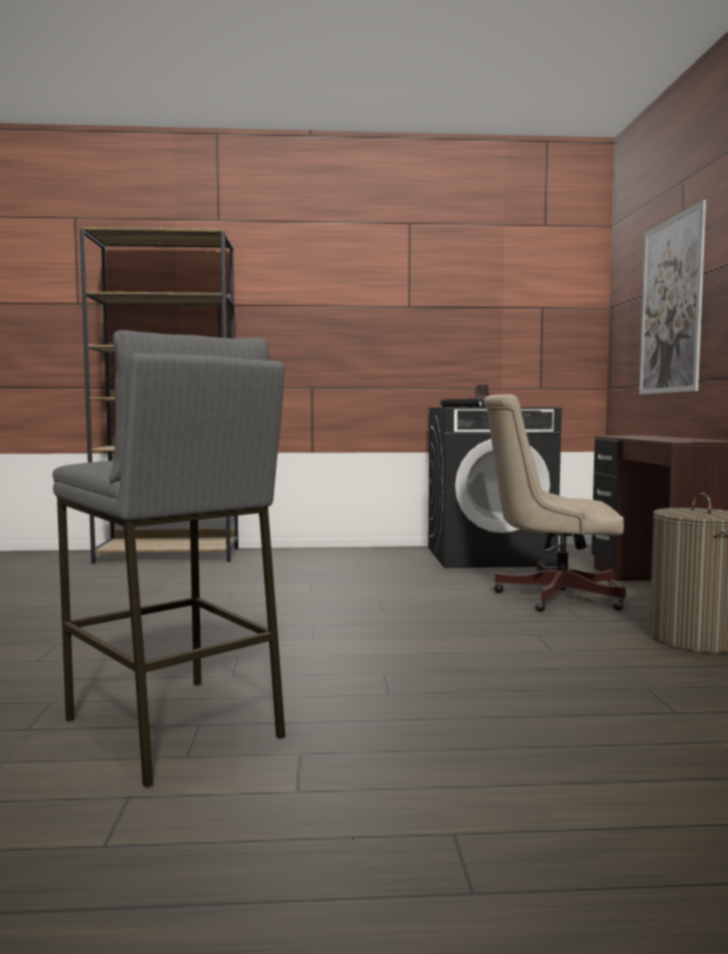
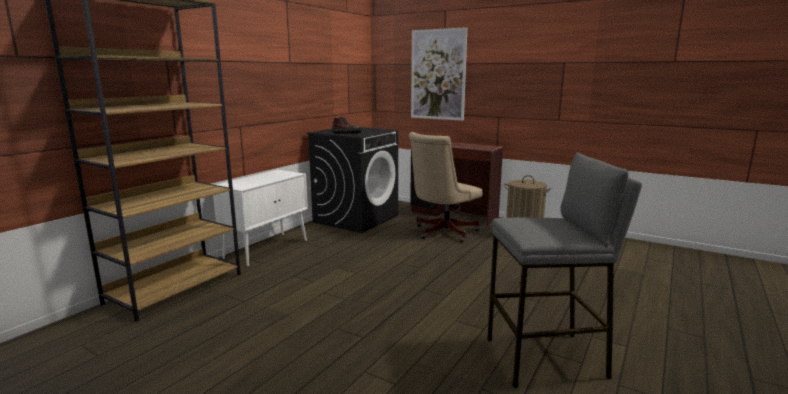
camera: 55 degrees left, 10 degrees up
(310, 553) = (267, 249): none -> white cabinet

